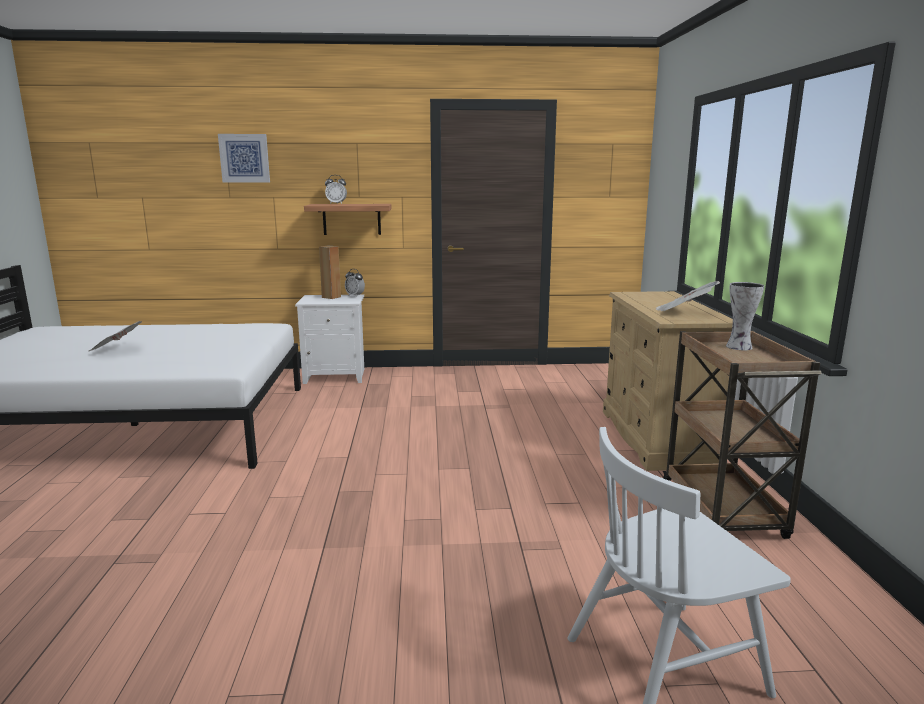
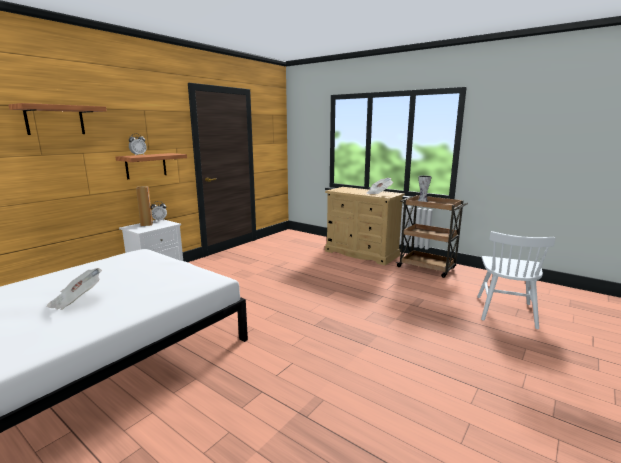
camera: 50 degrees left, 0 degrees up
(244, 158) = (55, 120): picture -> shelf

